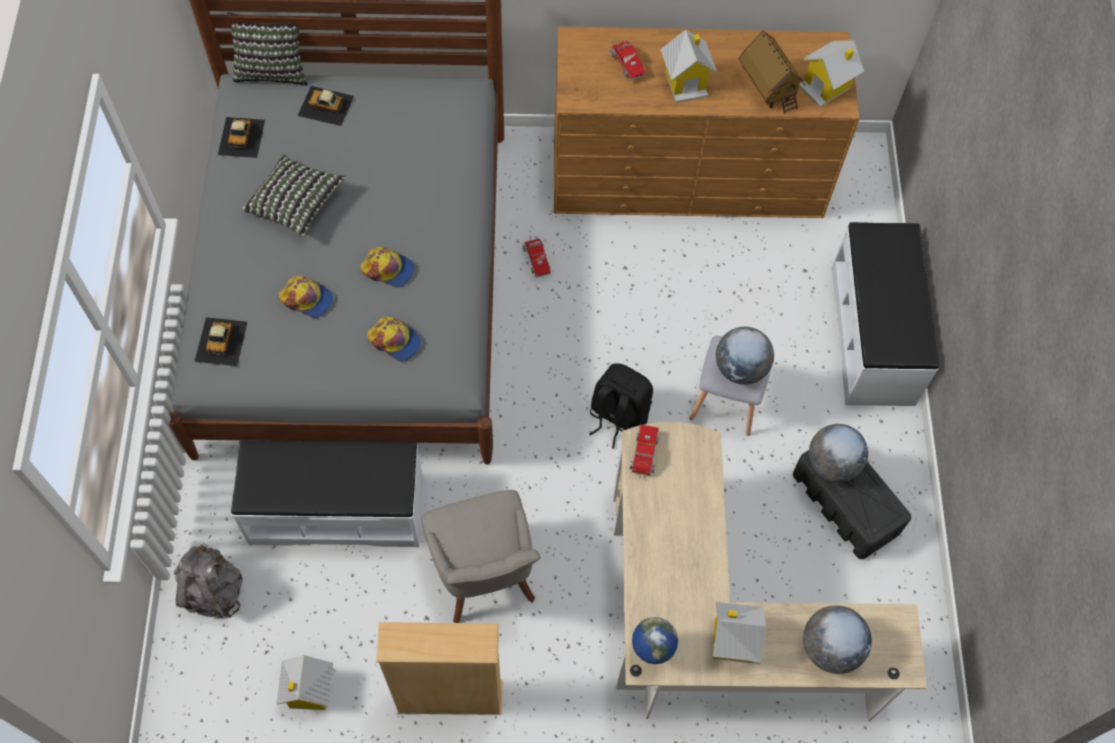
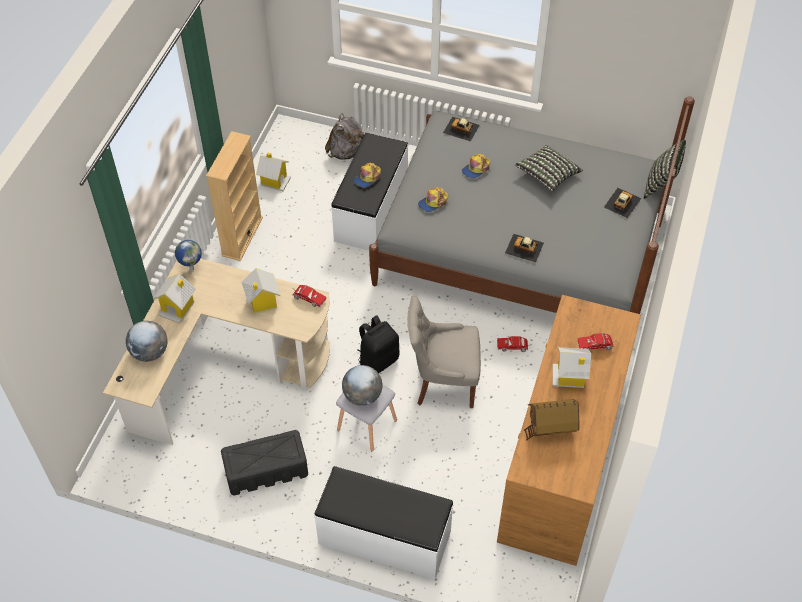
camera: 110 degrees right, 10 degrees down
(242, 137) = (607, 159): toy car -> toy car (524, 248)
(388, 269) = (484, 208): cap -> cap (367, 177)
(484, 576) = (303, 267): grey chair -> grey chair (443, 382)
(826, 86) = (542, 467): toy house -> toy house (262, 301)
(832, 464) = (284, 445): globe -> none

